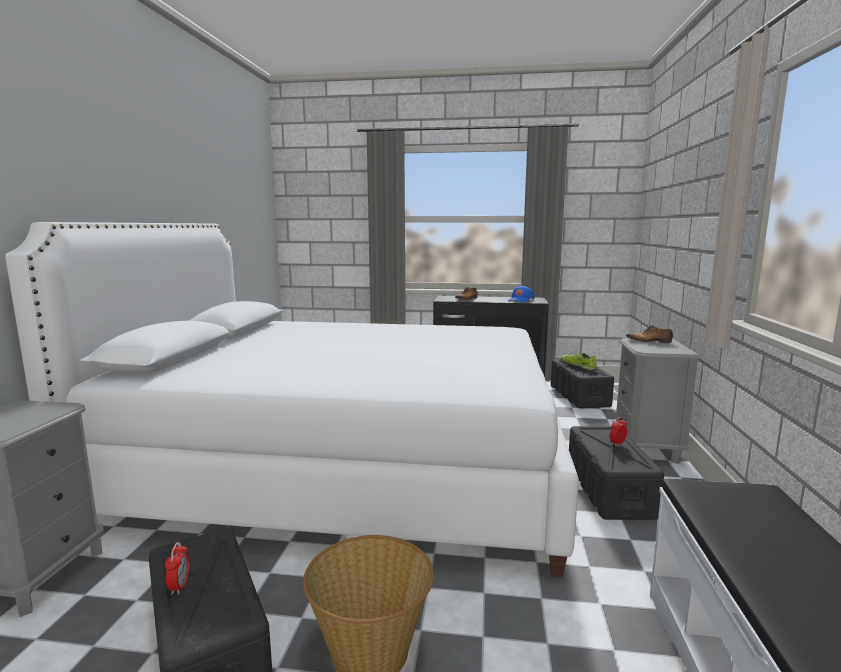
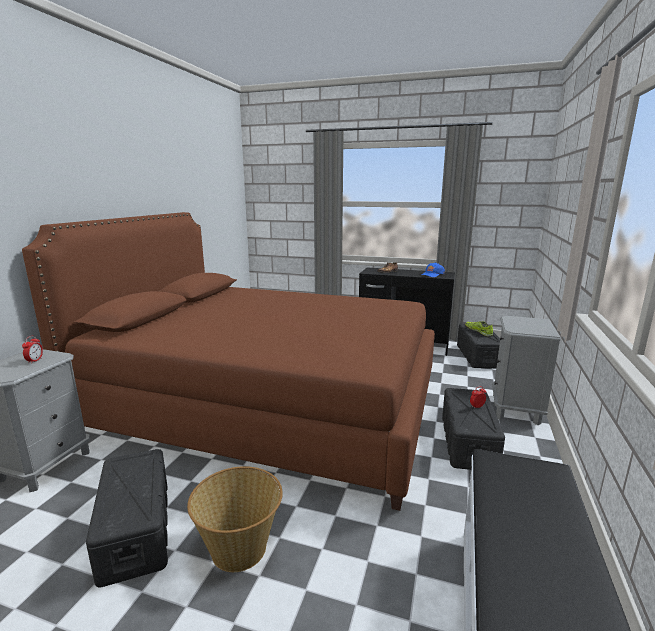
camera: 10 degrees right, 5 degrees up
(179, 586) = (114, 488): alarm clock -> alarm clock (35, 361)
(346, 468) = (269, 405): white bed -> brown bed
(649, 341) = (525, 321): shoe -> none

